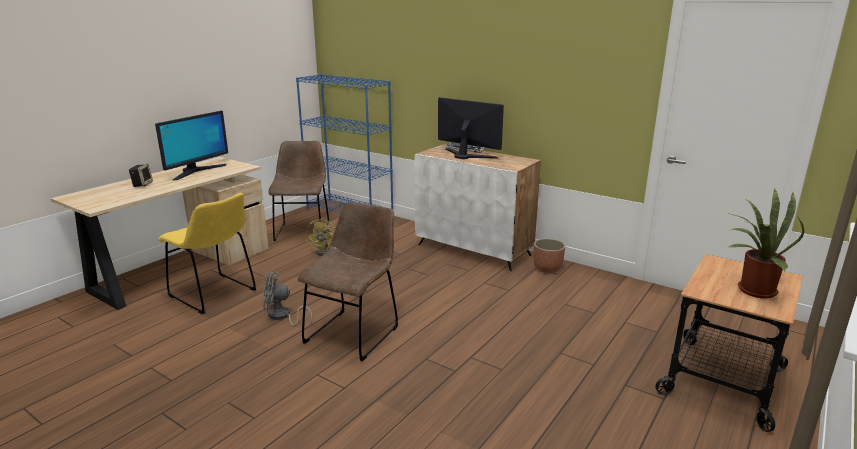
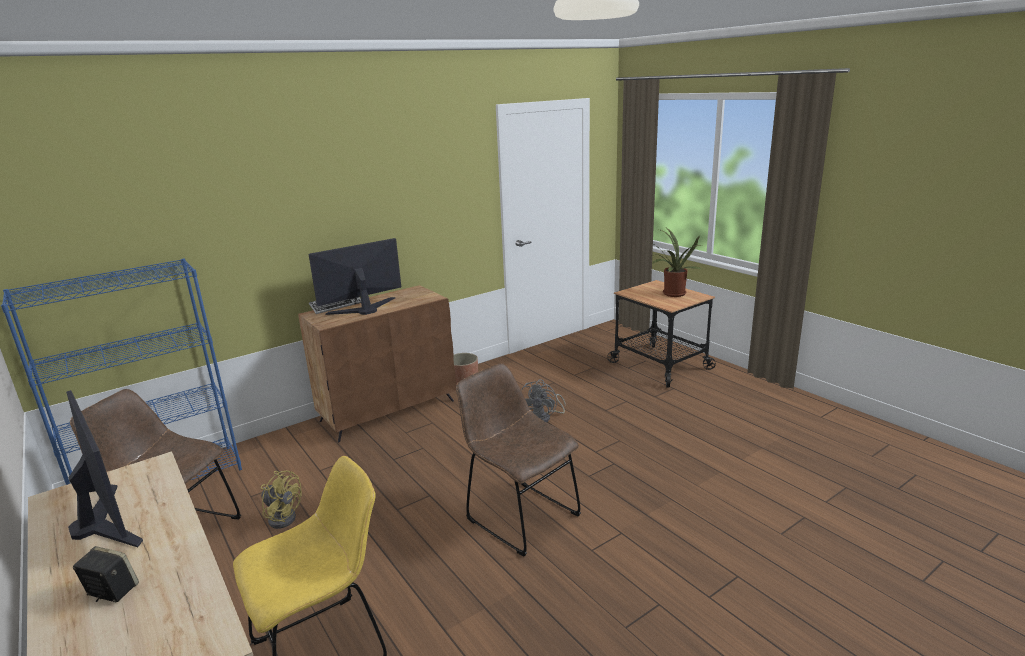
camera: 70 degrees left, 0 degrees up
(282, 316) = (447, 573): grey fan -> grey fan (544, 418)
(474, 250) = (388, 410): white cabinet -> brown cabinet

